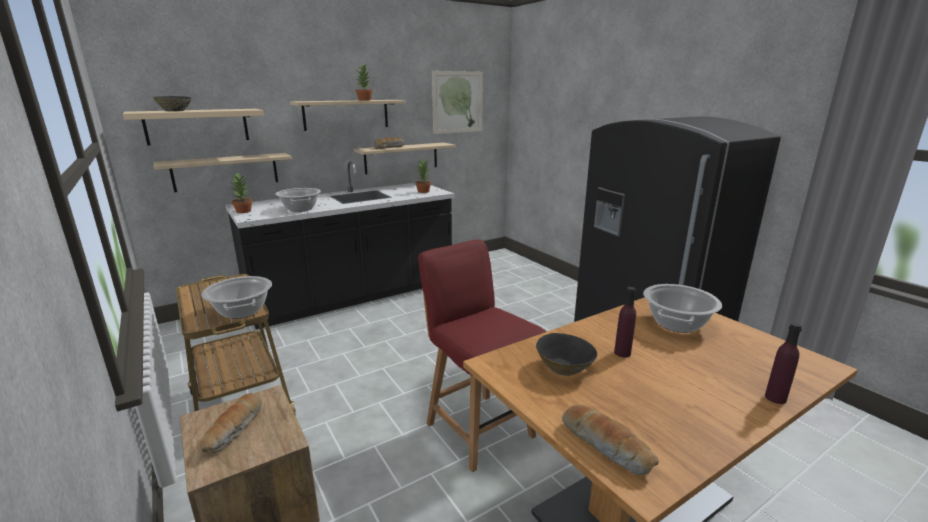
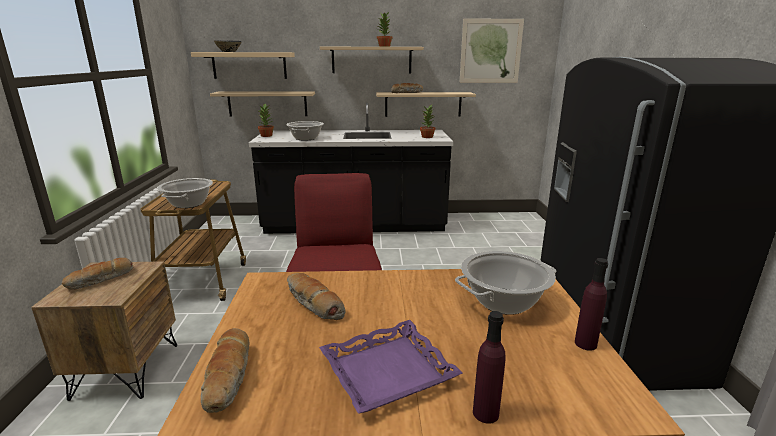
camera: 30 degrees right, 0 degrees up
(564, 368) = (313, 304): black bowl -> bread
(622, 353) = (390, 309): purple bottle -> purple bottle (585, 343)
(692, 396) = (388, 372): none -> purple tray

